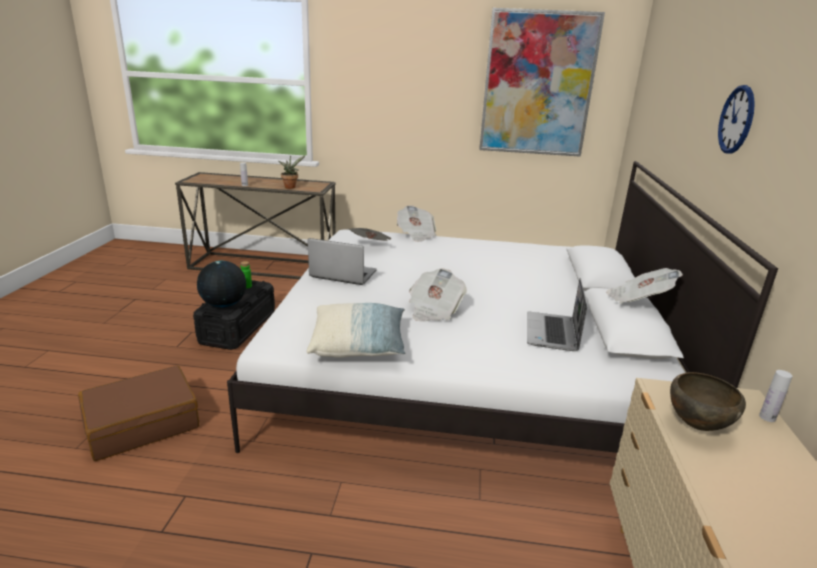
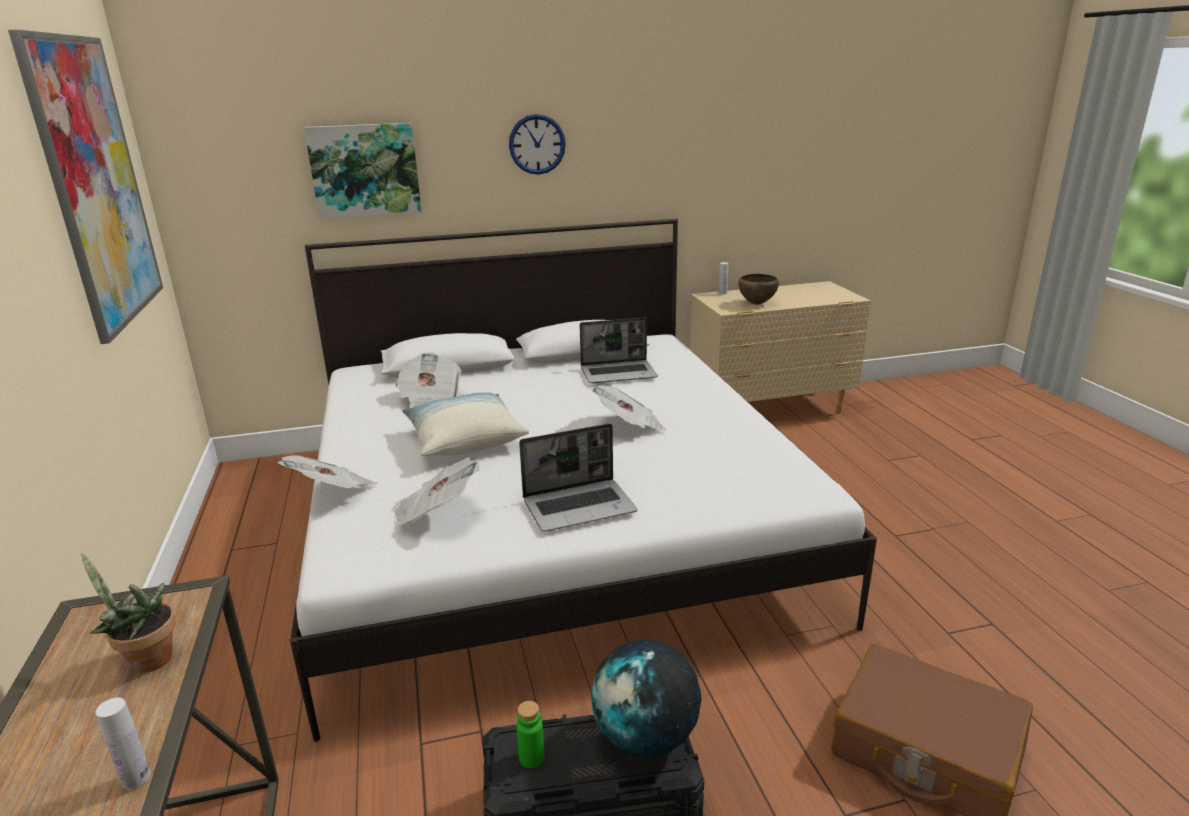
camera: 110 degrees left, 0 degrees up
(342, 274) = (580, 506): laptop -> laptop turned 105 degrees counterclockwise
(358, 344) = (753, 446): pillow -> pillow (464, 440)
(638, 300) = (569, 323): newspaper -> newspaper (430, 400)
(671, 116) = (365, 170): none -> picture

